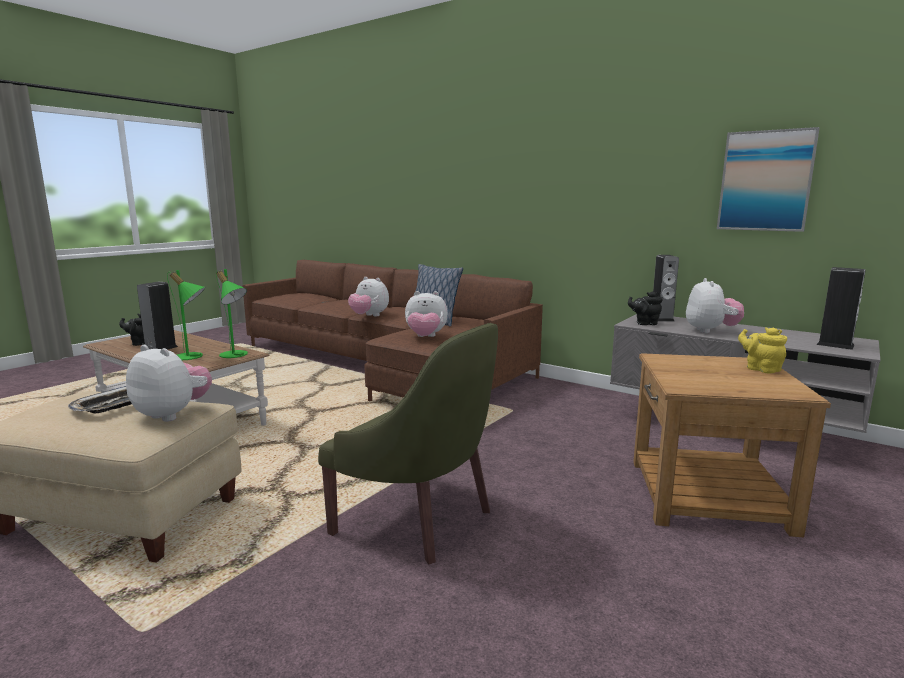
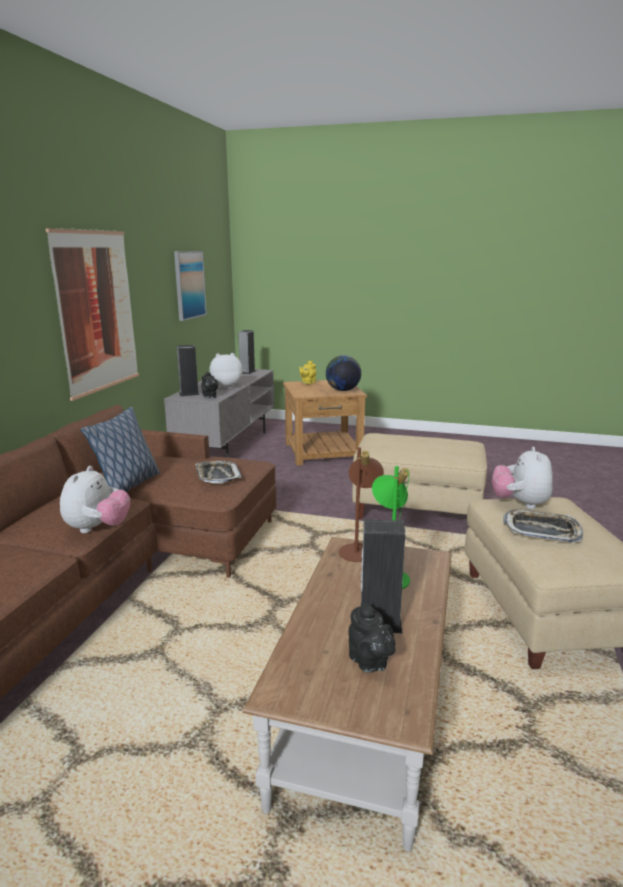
camera: 110 degrees left, 5 degrees up
(235, 355) = (359, 549): green table lamp -> brown table lamp
(419, 519) = (416, 509): green armchair -> beige ottoman
(425, 337) = (217, 476): plush toy -> tray
(556, 197) = (97, 311): none -> picture
(699, 382) = (342, 390): none -> globe

